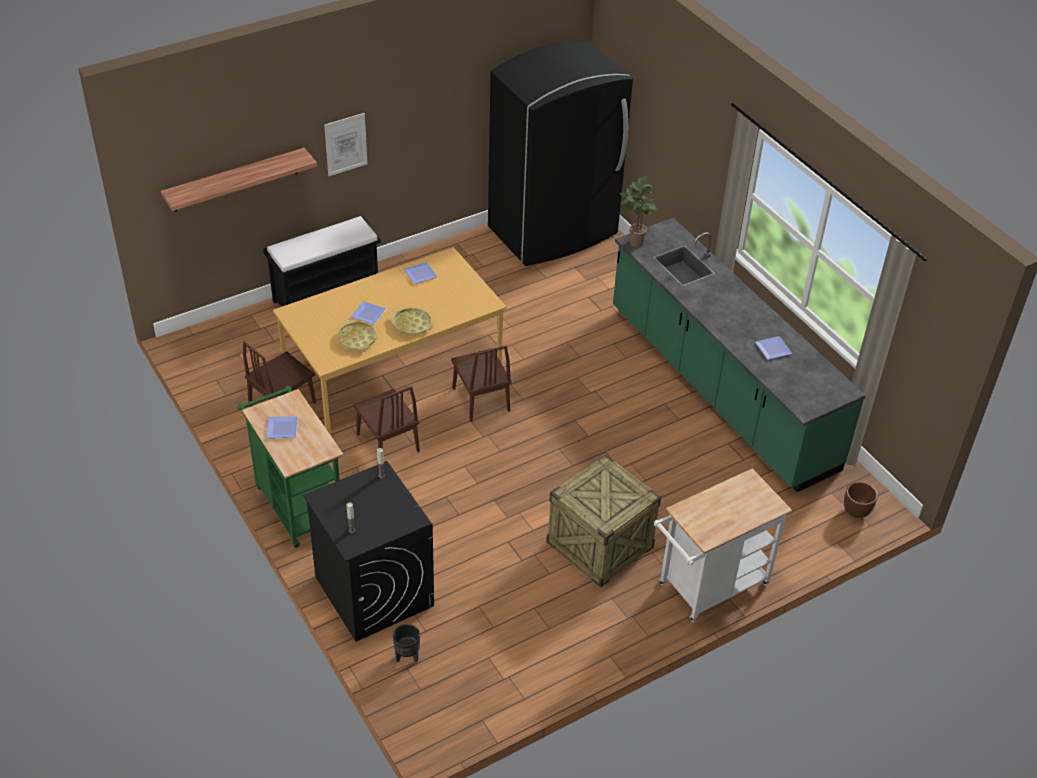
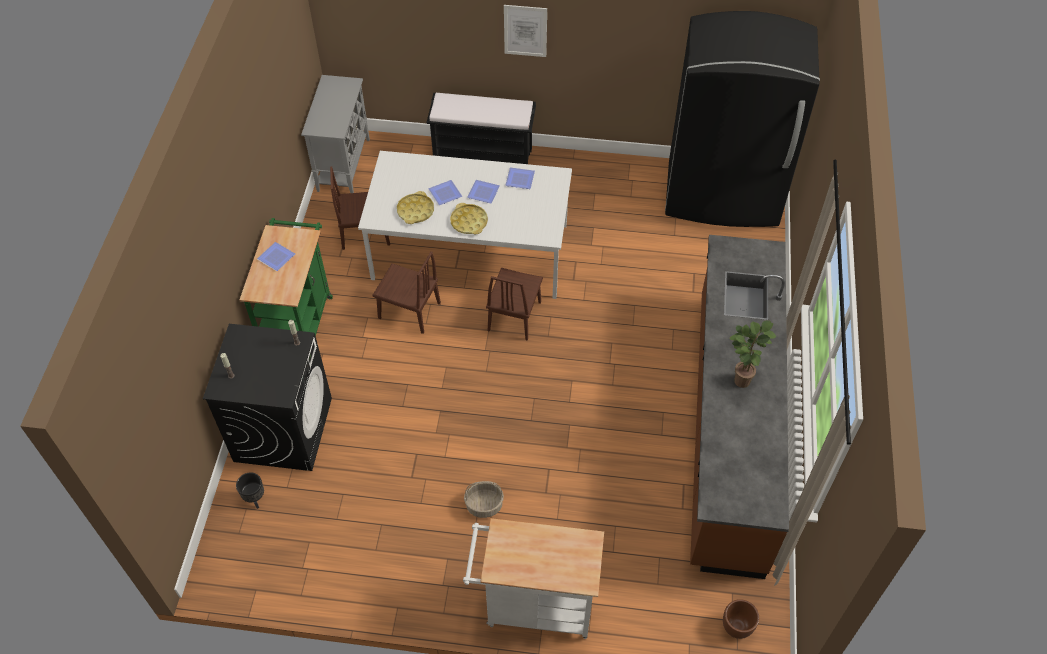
camera: 40 degrees right, 10 degrees up
(201, 361) = (343, 164): none -> grey cabinet
(235, 180) = (410, 23): shelf -> none
(387, 442) = (409, 310): brown chair -> brown chair turned 75 degrees counterclockwise
(393, 371) = (471, 251): orange dining table -> white dining table
(600, 545) = (484, 506): crate -> basket
(634, 241) = (723, 247): potted plant -> potted plant (741, 378)
(719, 388) = (728, 427): green counter -> brown counter
(772, 350) = (744, 428): plate -> plate (482, 193)

